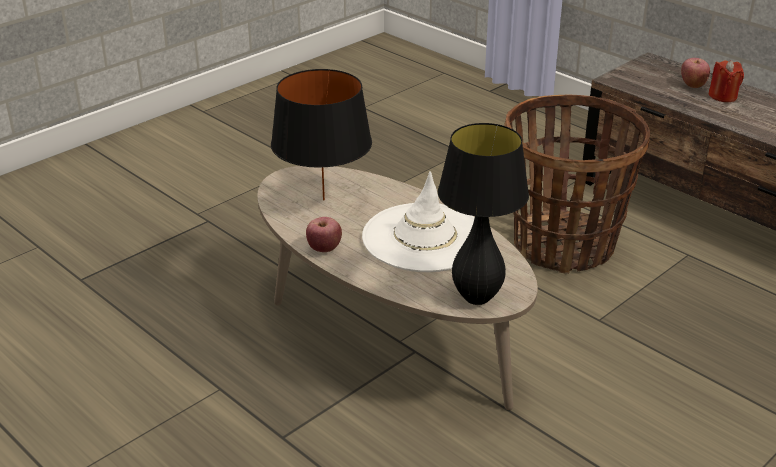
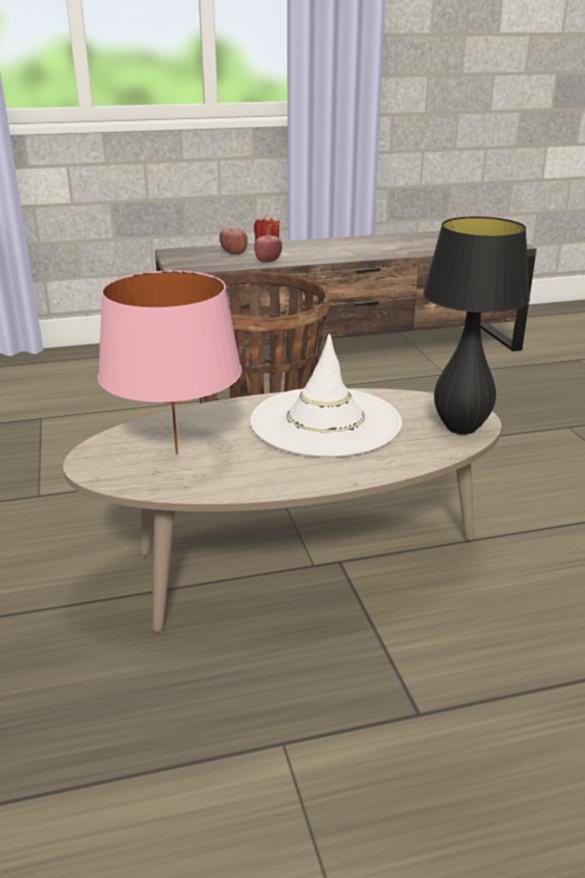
camera: 60 degrees left, 5 degrees down
(323, 200) = (176, 454): black table lamp -> pink table lamp
(324, 248) = (285, 482): apple -> apple (268, 261)

